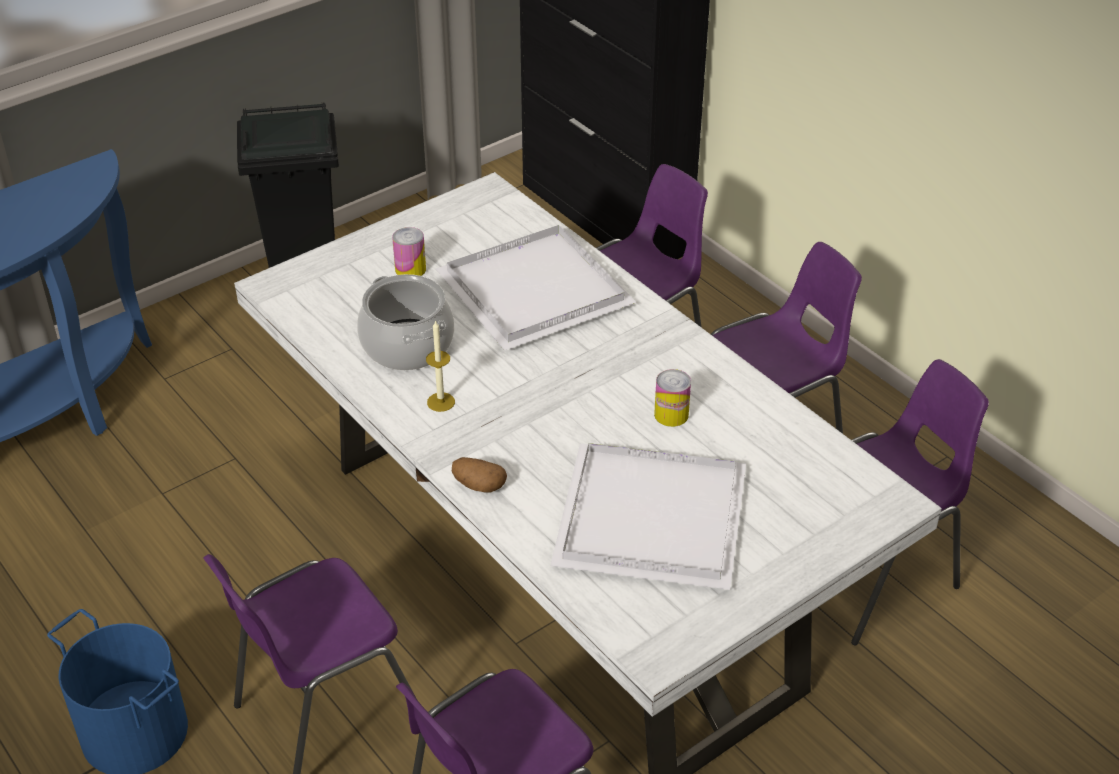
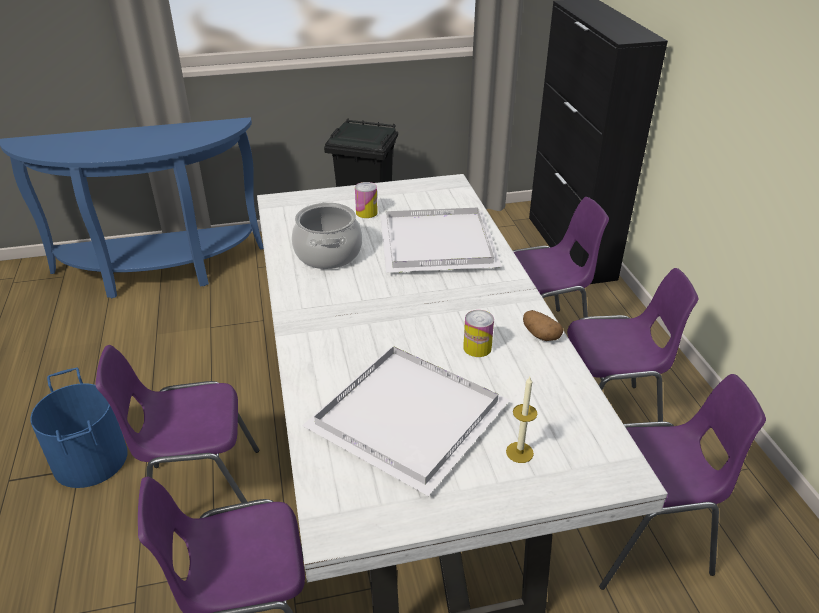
camera: 25 degrees right, 5 degrees down
(441, 402) = (321, 293): candle -> candle (519, 452)
(478, 485) = (301, 353): potato -> potato (540, 335)

